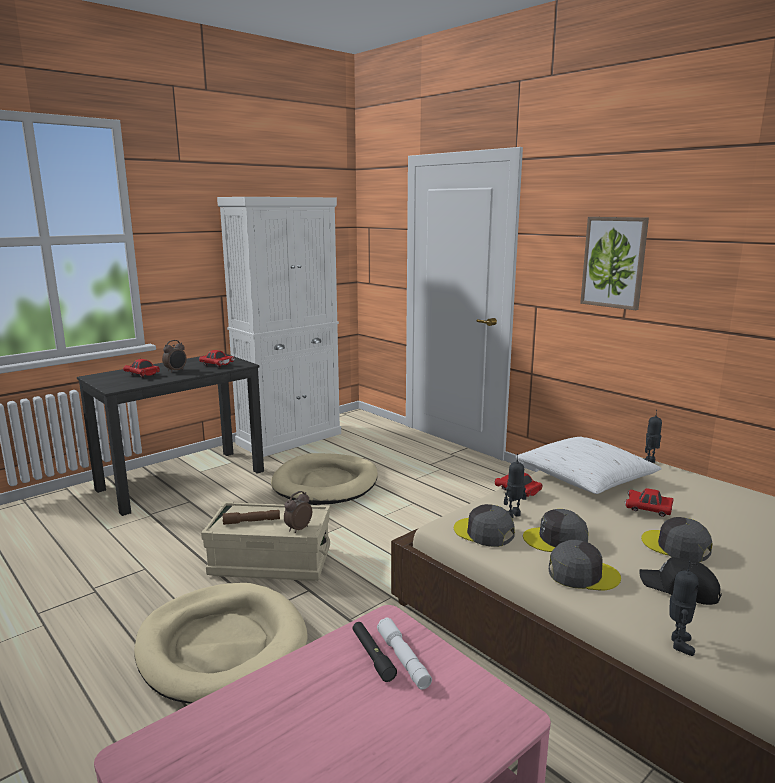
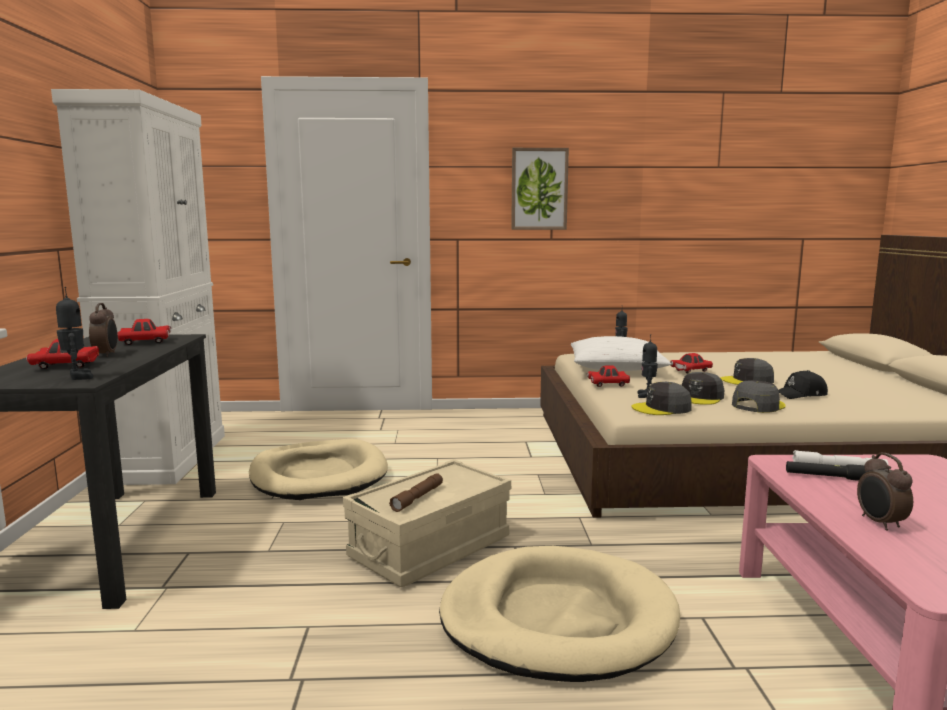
camera: 50 degrees left, 5 degrees down
(298, 529) = (474, 484): alarm clock -> alarm clock (879, 523)
(678, 644) = (863, 412): toy robot -> toy robot (77, 377)

